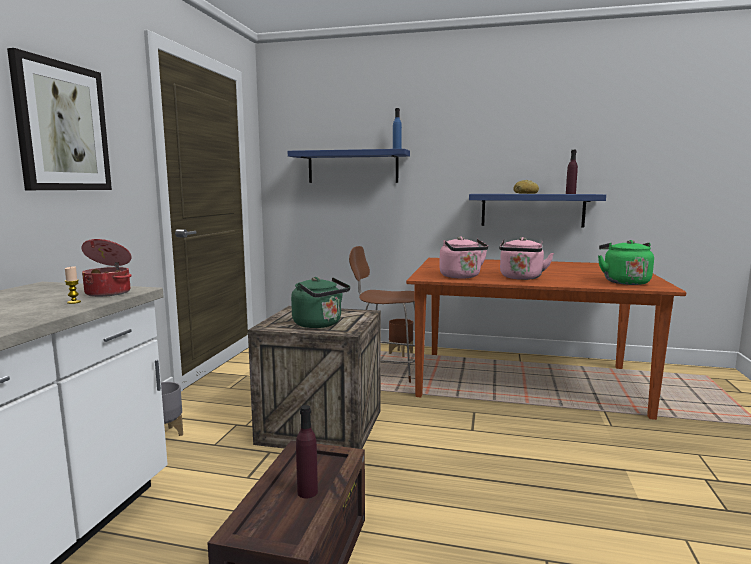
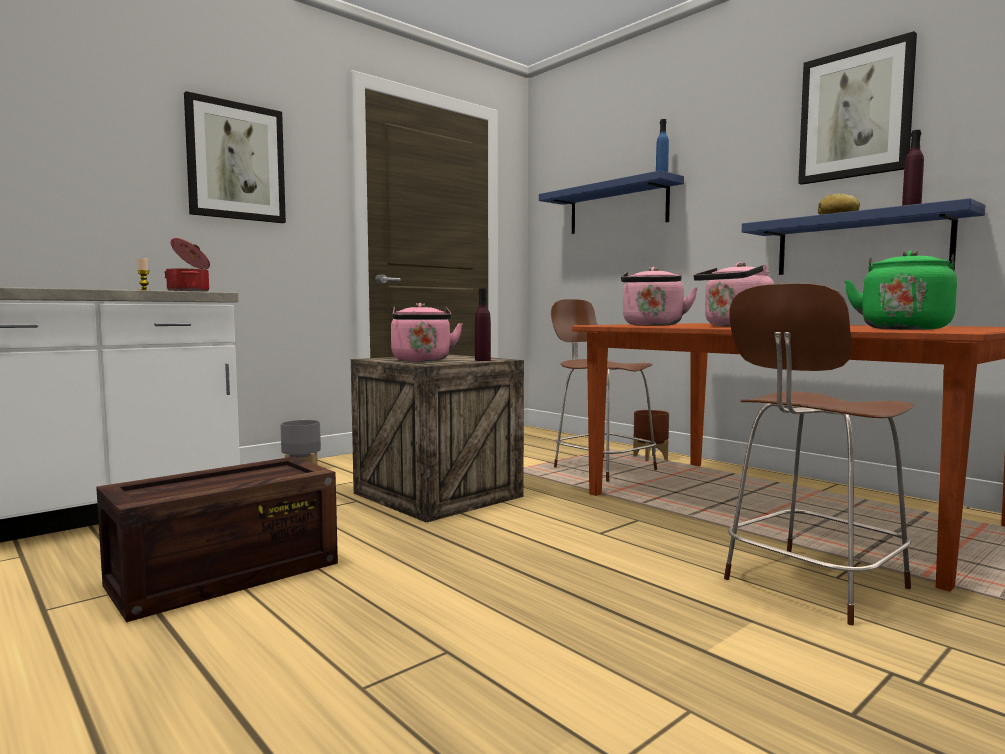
camera: 35 degrees right, 5 degrees down
(307, 492) = (227, 484): purple bottle -> purple bottle (482, 360)
(320, 324) = (422, 360): green kettle -> pink kettle
(529, 129) = (855, 114): none -> picture
(611, 435) = (811, 585): none -> brown chair

